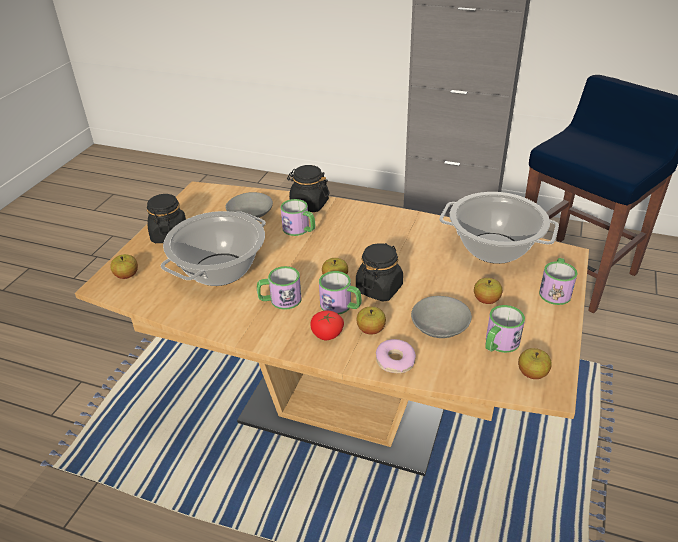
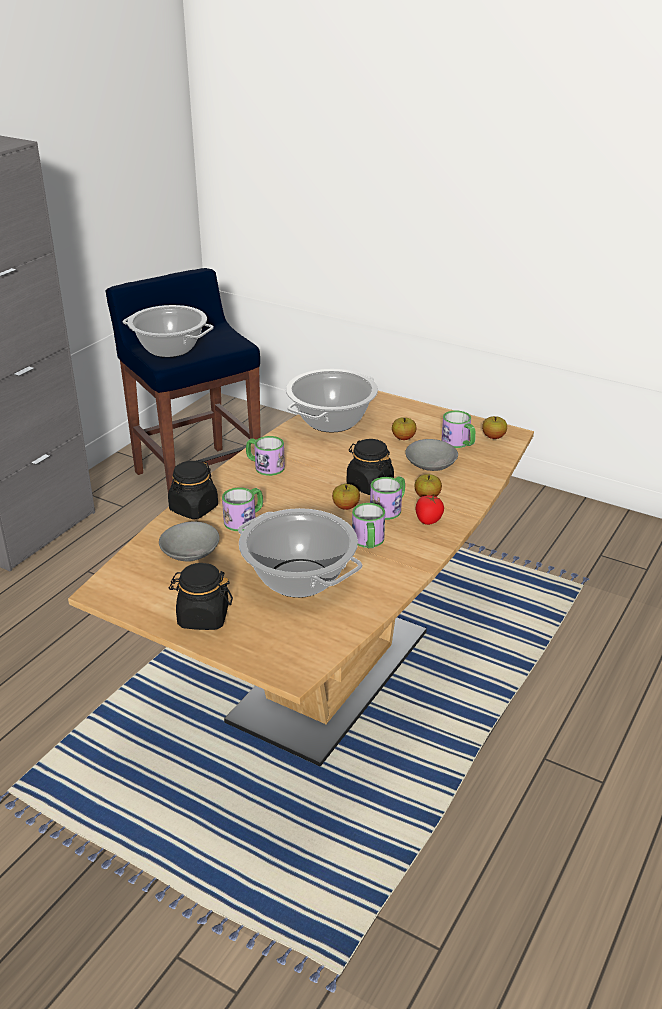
camera: 80 degrees left, 5 degrees down
(127, 275) = (280, 652): apple -> none
(395, 361) = (470, 490): donut -> none
(555, 290) = (401, 408): mug -> mug (265, 466)
(579, 144) = (169, 349): none -> cooking pot

